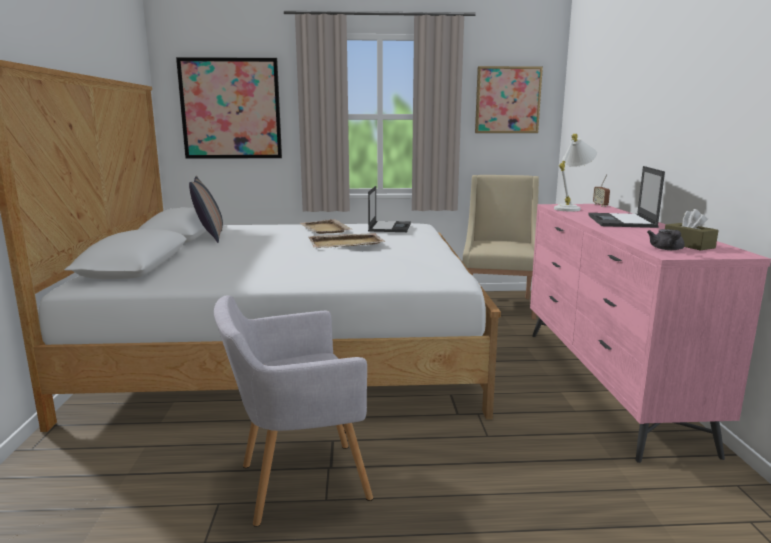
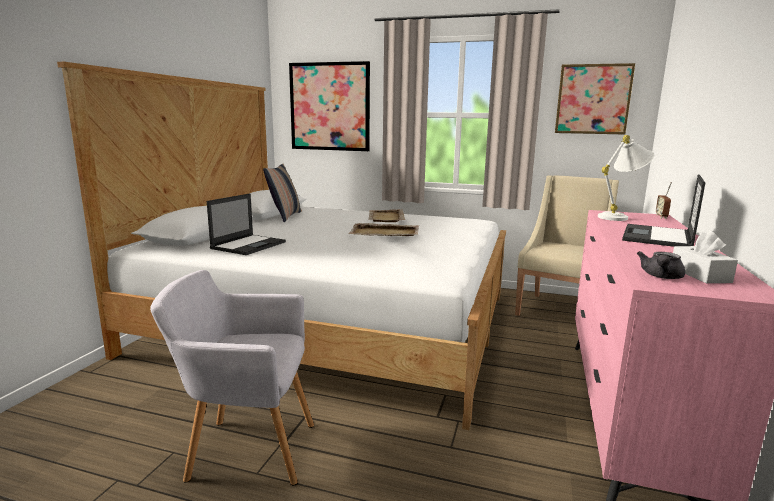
camera: 20 degrees right, 0 degrees up
(389, 227) = (447, 221): laptop -> laptop (249, 245)
(688, 245) = (700, 274): brown tissue box -> white tissue box

